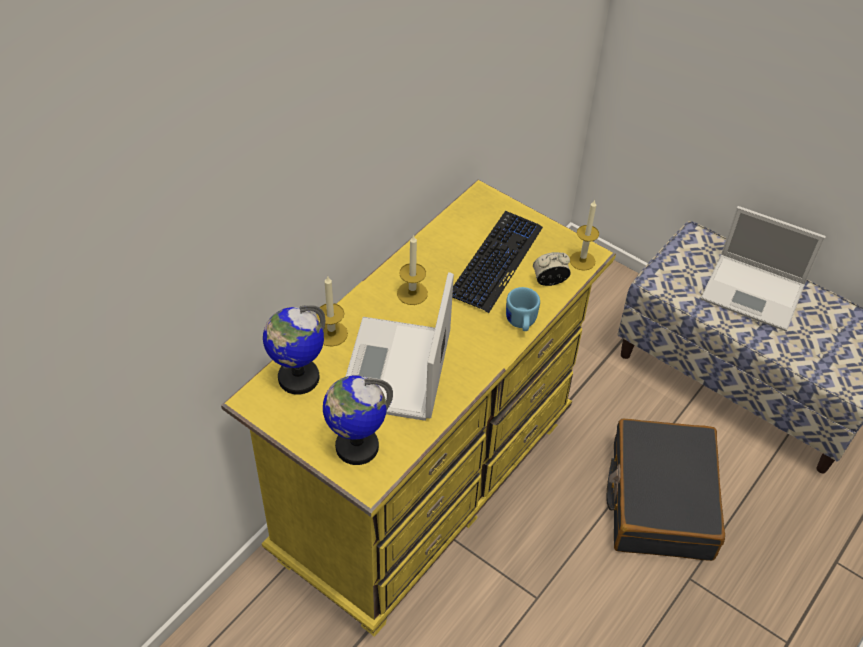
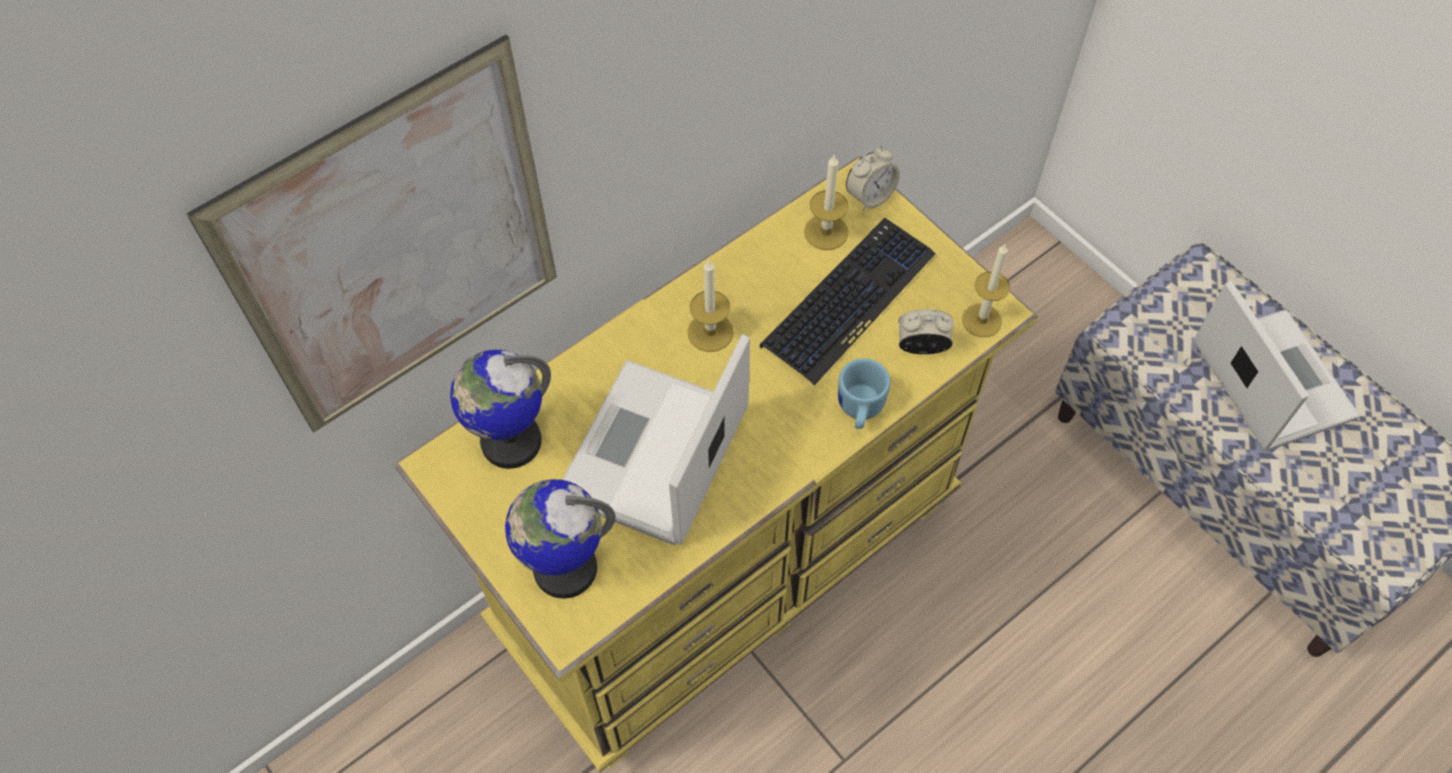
camera: 15 degrees right, 10 degrees up
(234, 234) = (399, 248): none -> picture
(331, 334) = (576, 378): candle -> candle (826, 232)
(491, 201) = (870, 196): none -> alarm clock
(660, 500) = (1058, 650): black suitcase -> none
(755, 292) = (1270, 378): laptop -> laptop turned 150 degrees counterclockwise

